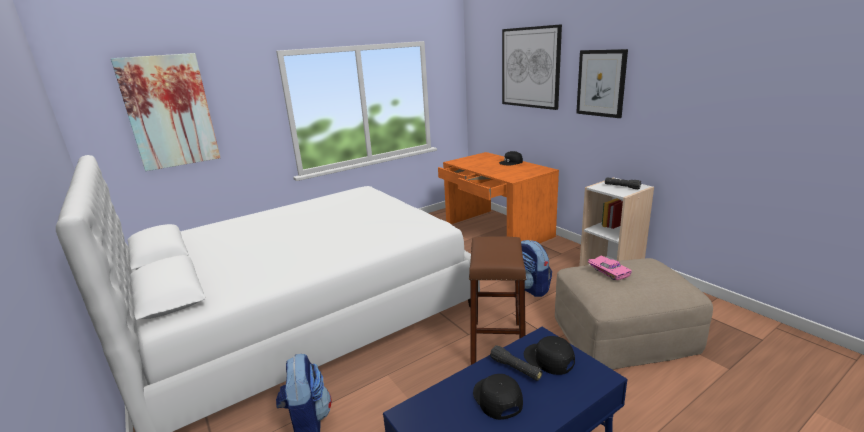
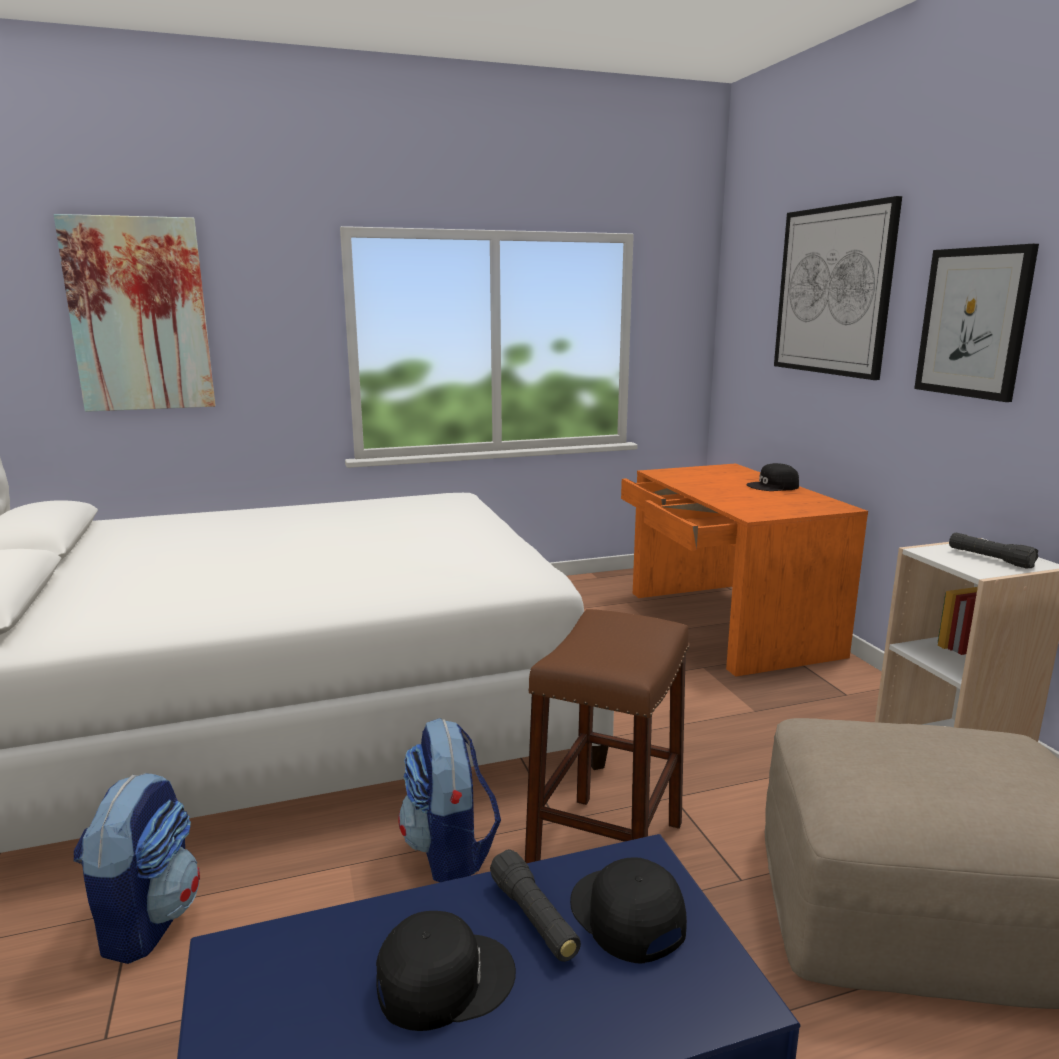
camera: 15 degrees right, 5 degrees down
(496, 398) = (443, 978): black cap -> black cap turned 75 degrees clockwise
(531, 288) = (743, 754): backpack -> backpack (450, 851)
(609, 271) = (893, 743): pink toy car -> none

